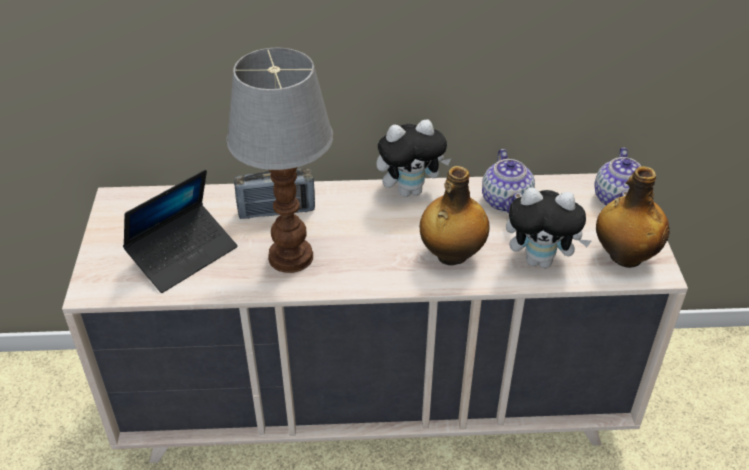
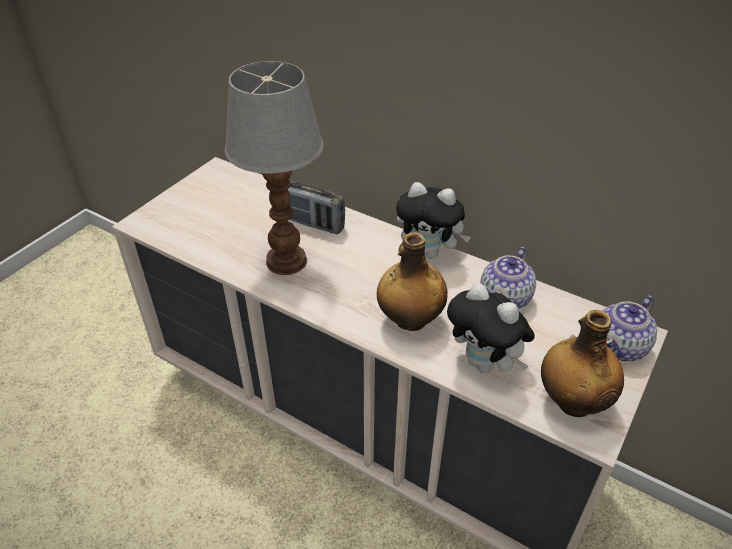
camera: 35 degrees right, 0 degrees up
(183, 254) = (218, 225): laptop -> none

